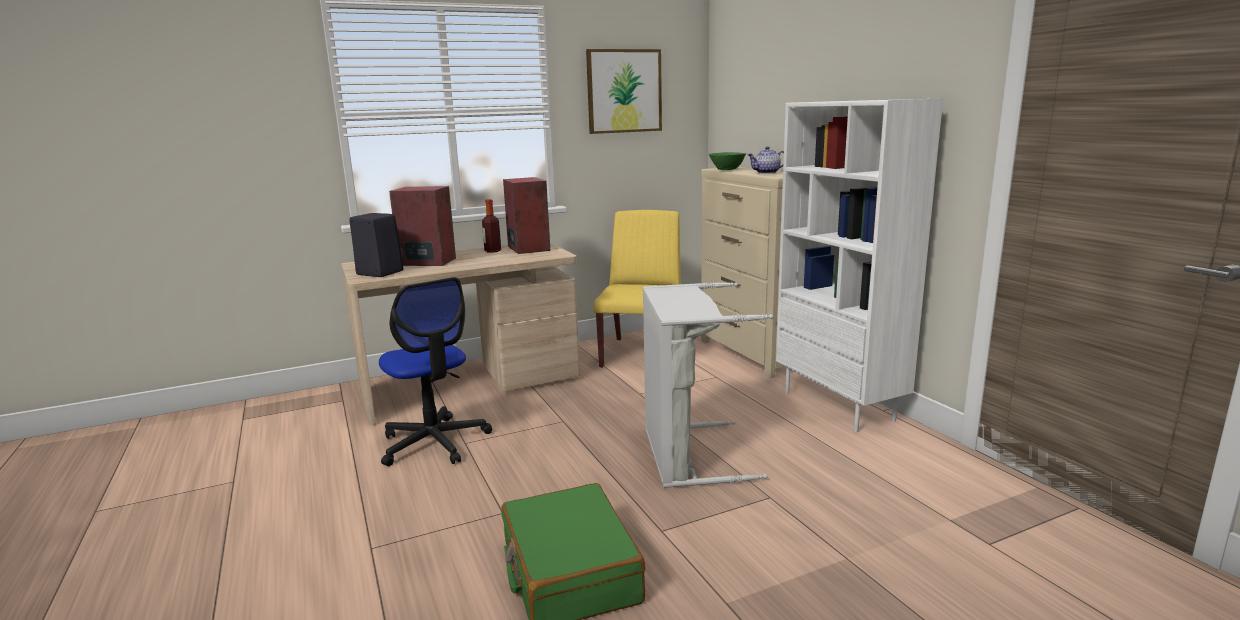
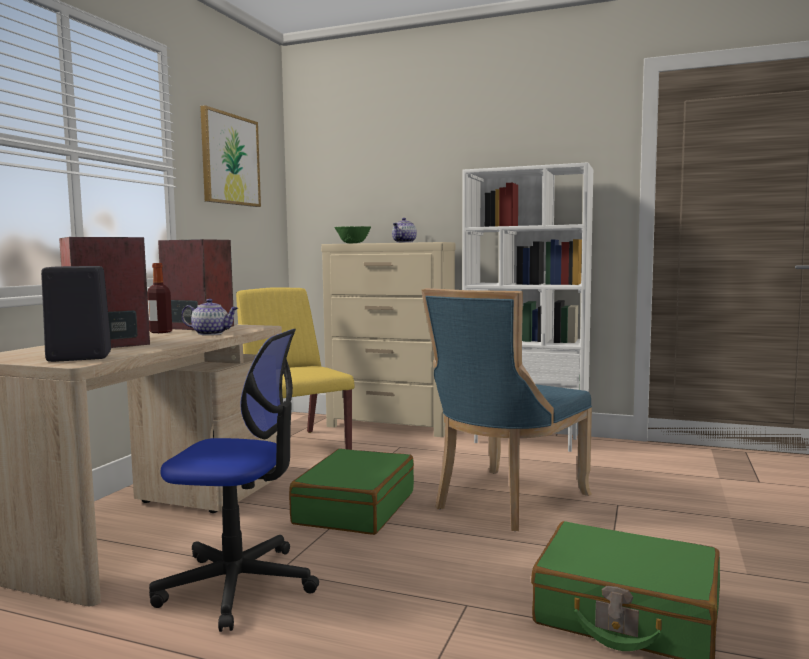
camera: 45 degrees left, 10 degrees down
(507, 259) = (211, 333): none -> teapot
(581, 417) = (354, 508): none -> green suitcase
(686, 455) = (505, 502): grey laundry basket -> blue chair

